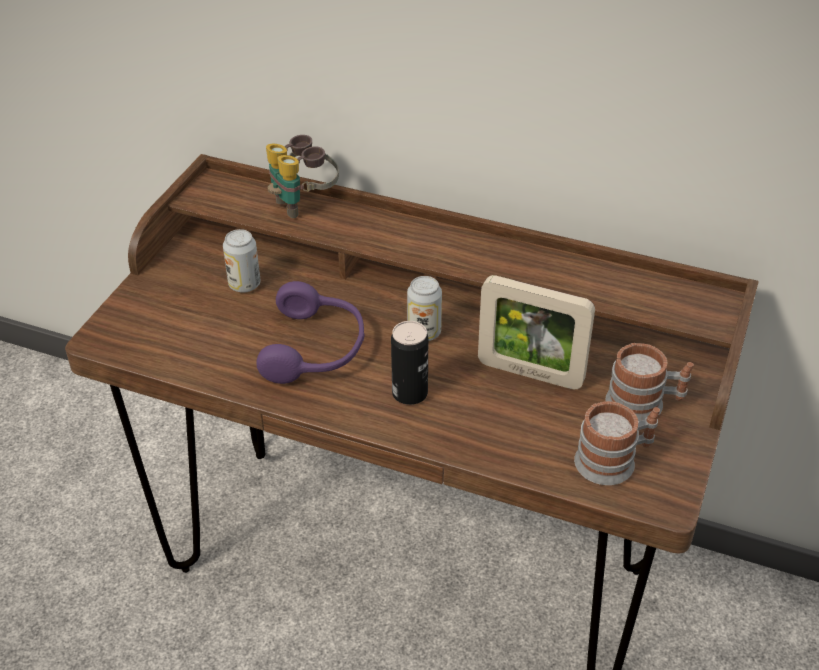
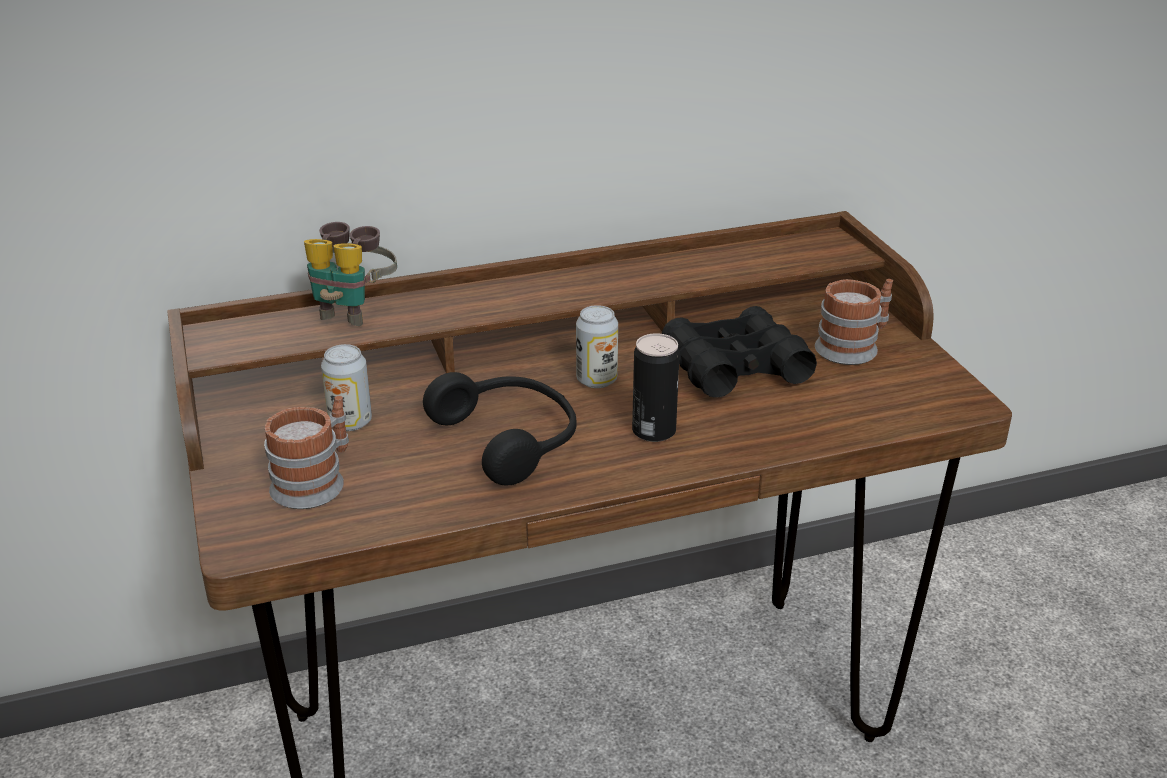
camera: 40 degrees left, 10 degrees down
(316, 349) = (510, 439): purple headphones -> black headphones
(530, 373) = (734, 367): picture frame -> black binoculars
(614, 460) = (891, 395): mug -> mug (316, 481)

